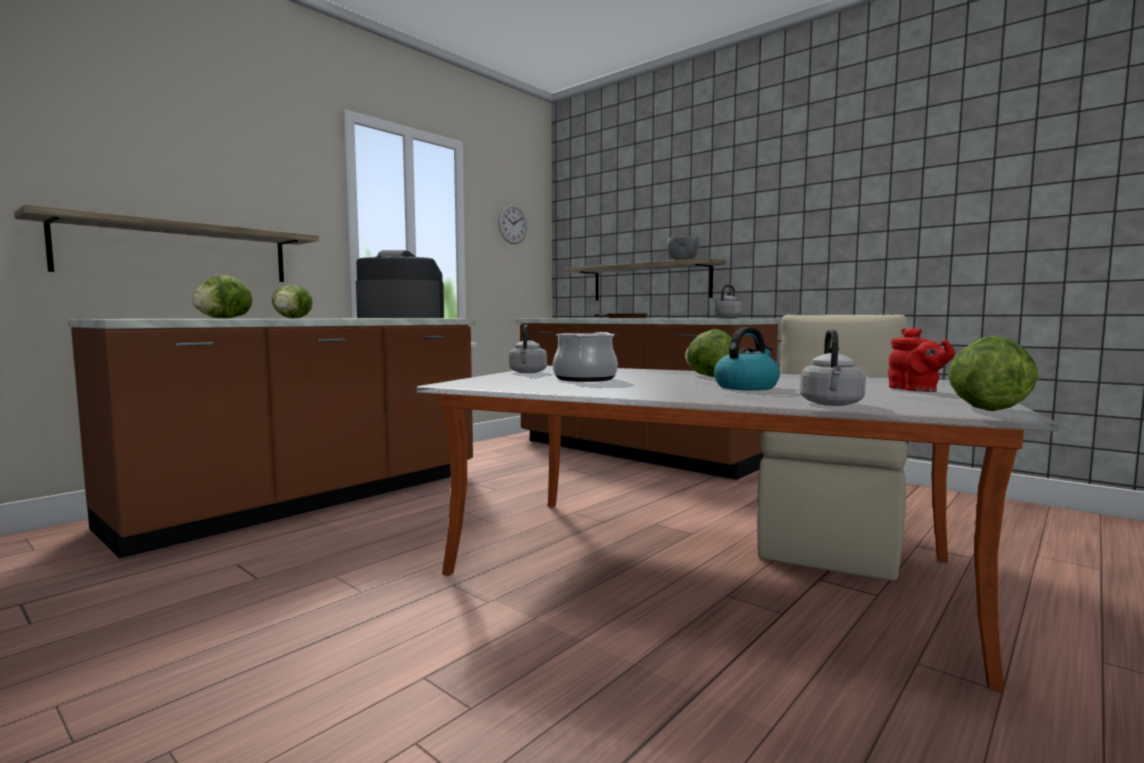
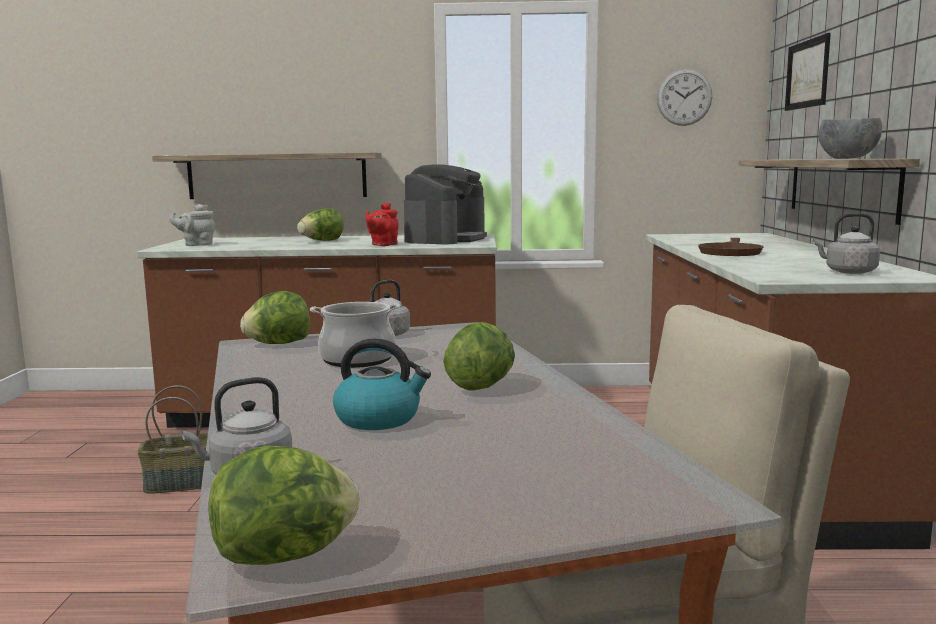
camera: 50 degrees right, 5 degrees up
(153, 318) = (196, 245): none -> grey teapot
(222, 318) = (248, 244): lettuce -> lettuce (278, 344)
(291, 580) = (183, 483): none -> basket
(400, 318) = (446, 239): coffee machine -> coffee machine turned 60 degrees clockwise
(603, 216) = (807, 74): none -> picture
(916, 390) = (490, 496): red teapot -> red teapot (383, 245)

